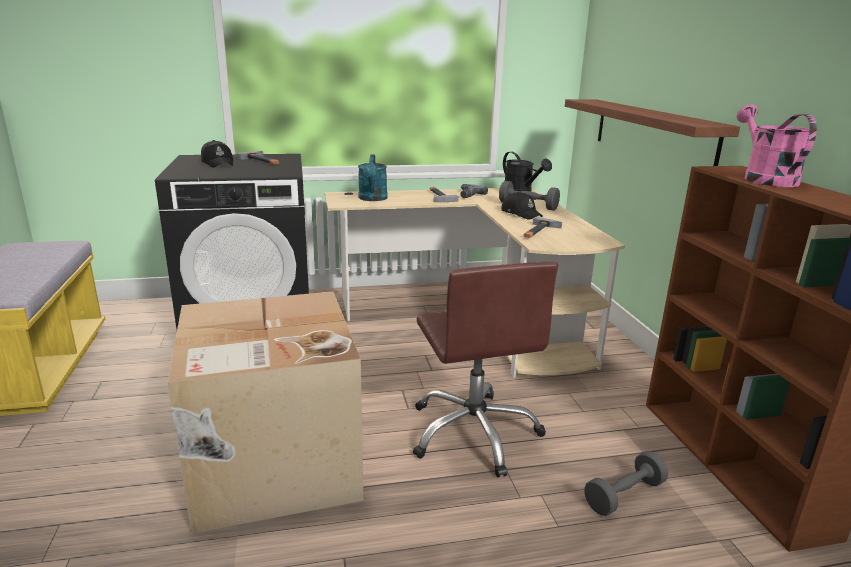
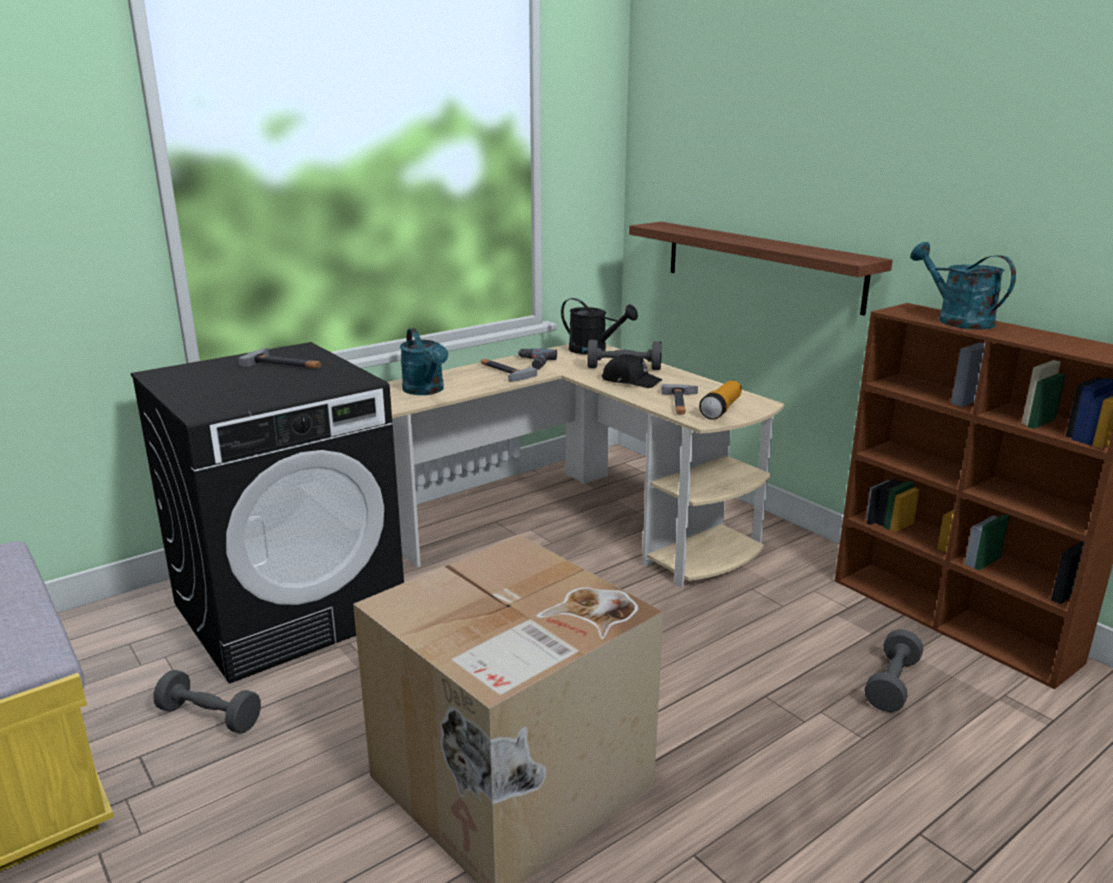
camera: 25 degrees left, 0 degrees up
(153, 371) = (210, 717): none -> grey dumbbell
(218, 163) = (225, 379): black cap -> none
(474, 432) = (698, 665): brown office chair -> none
(564, 240) = (721, 410): none -> flashlight
(764, 179) = (956, 320): pink watering can -> turquoise watering can

